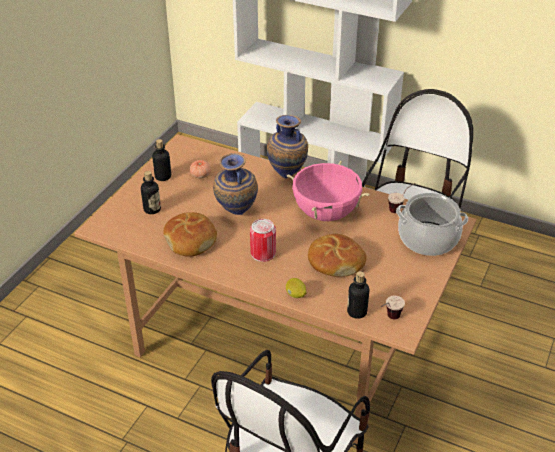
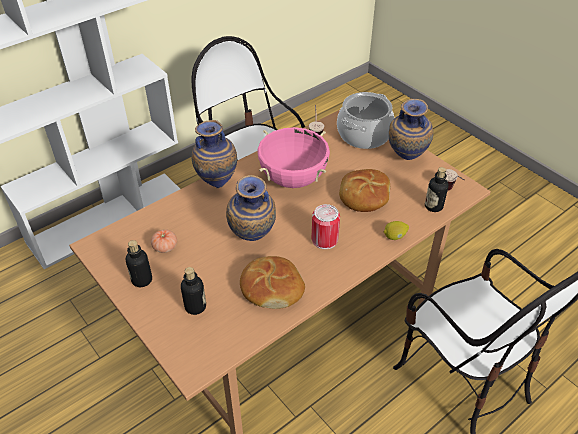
camera: 65 degrees left, 5 degrees up
(412, 276) = (405, 160): none -> vase

